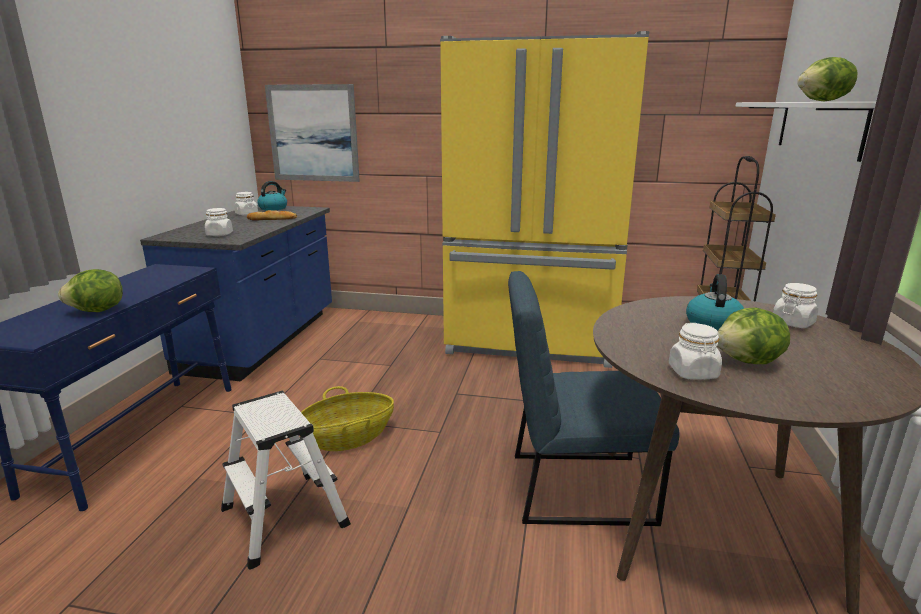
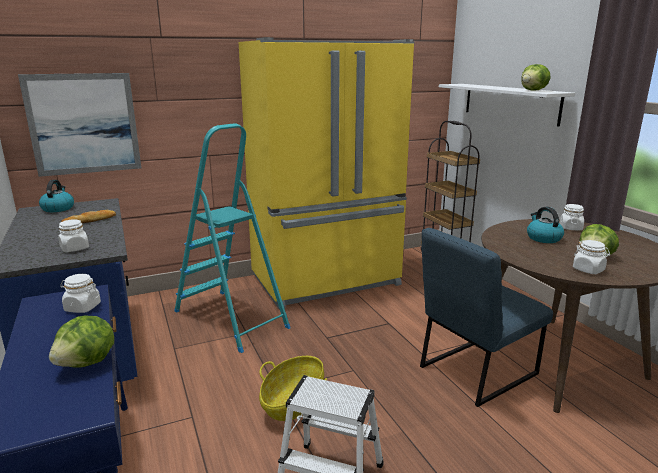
camera: 35 degrees left, 0 degrees up
(246, 214) = (43, 220): white jar -> white jar (82, 307)
(393, 349) = (229, 319): none -> turquoise step ladder

